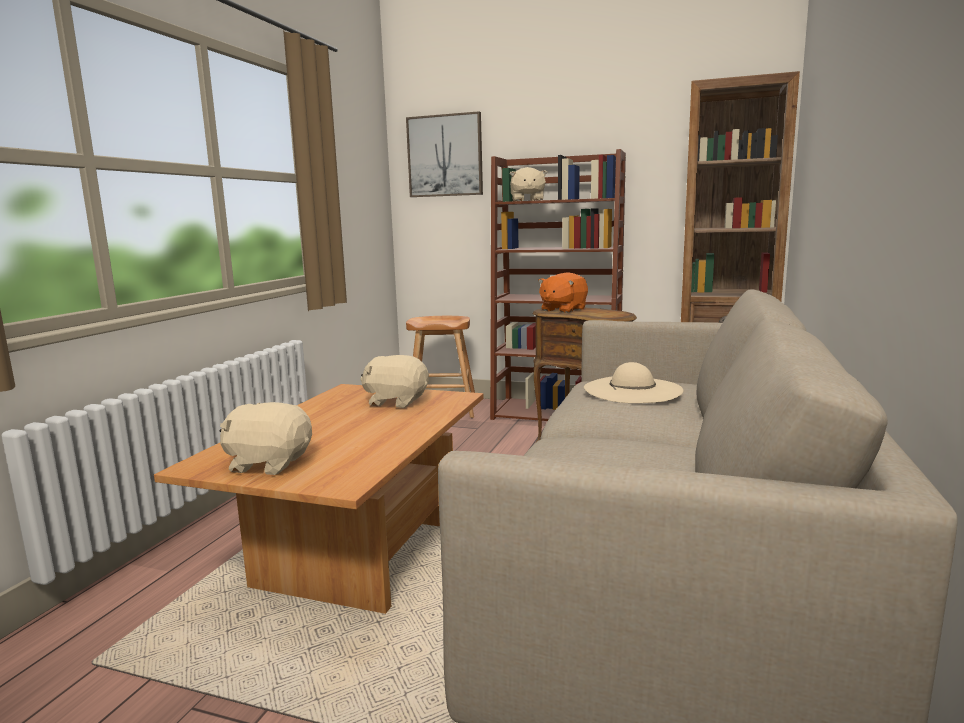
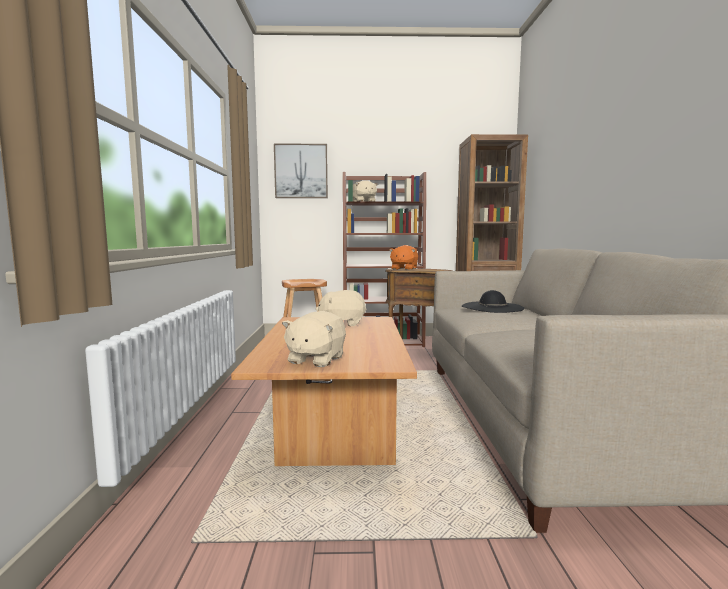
camera: 20 degrees left, 5 degrees down
(269, 463) = (315, 359): beige plush toy -> beige plush toy turned 60 degrees counterclockwise
(632, 390) = (492, 307): beige hat -> black hat

